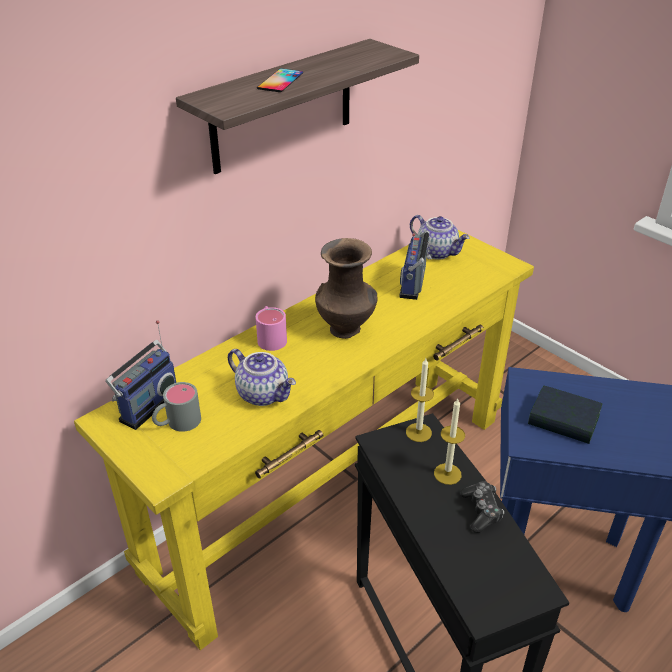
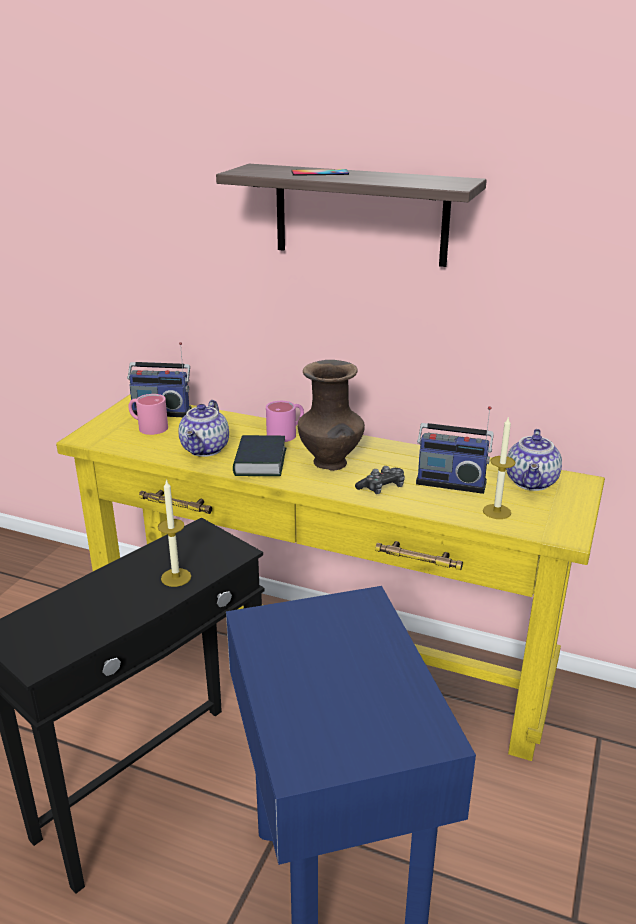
camera: 65 degrees right, 10 degrees down
(177, 423) = (147, 426): grey mug -> pink mug
(415, 283) = (451, 482): radio -> radio turned 150 degrees counterclockwise
(418, 432) = (227, 549): candle -> candle (496, 511)
(481, 511) = (133, 608): game controller -> game controller (382, 488)
(563, 420) = (311, 641): book -> book (260, 462)

